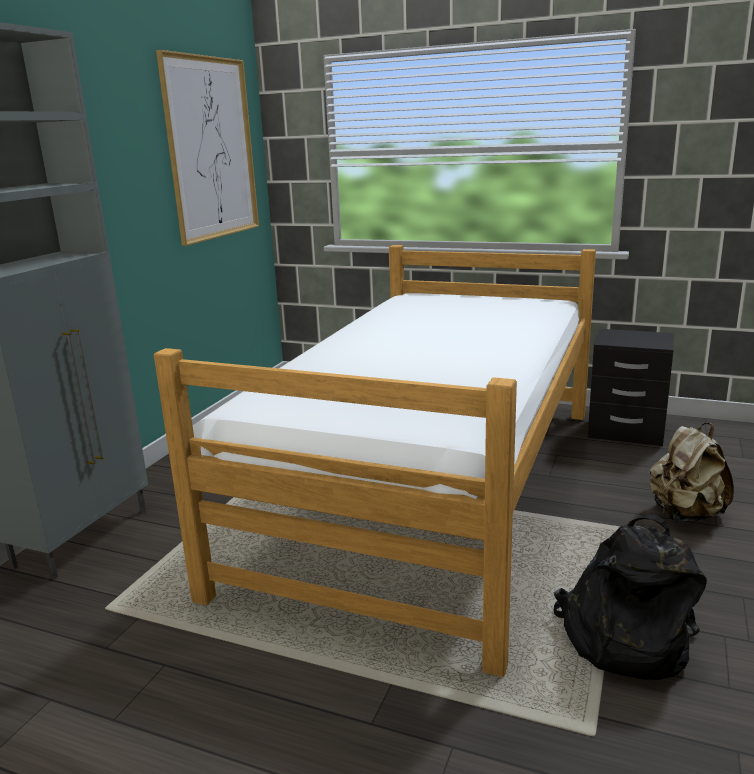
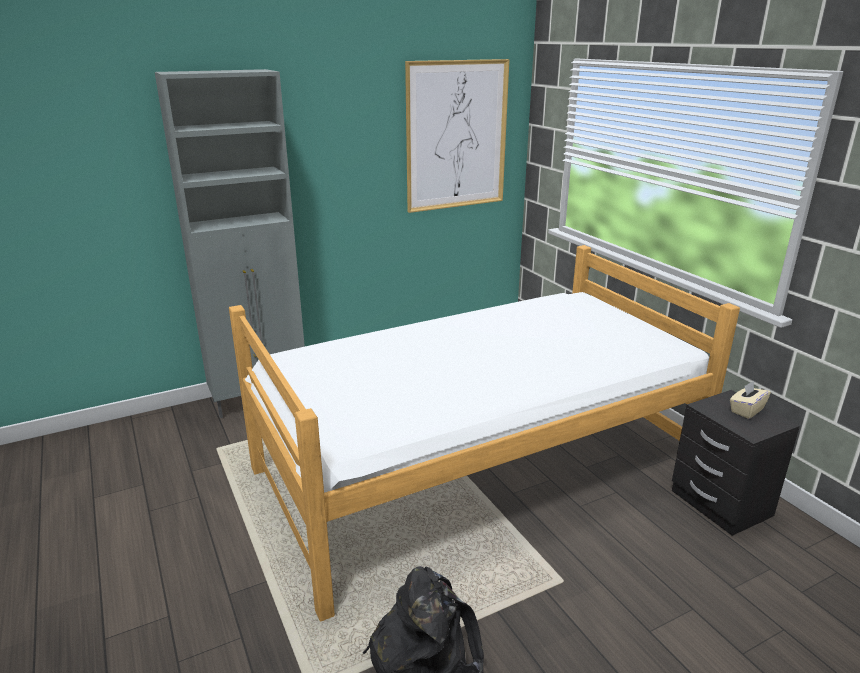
camera: 40 degrees right, 5 degrees up
(632, 335) = (746, 410): none -> beige tissue box
(685, 514) = (638, 605): beige backpack -> none

